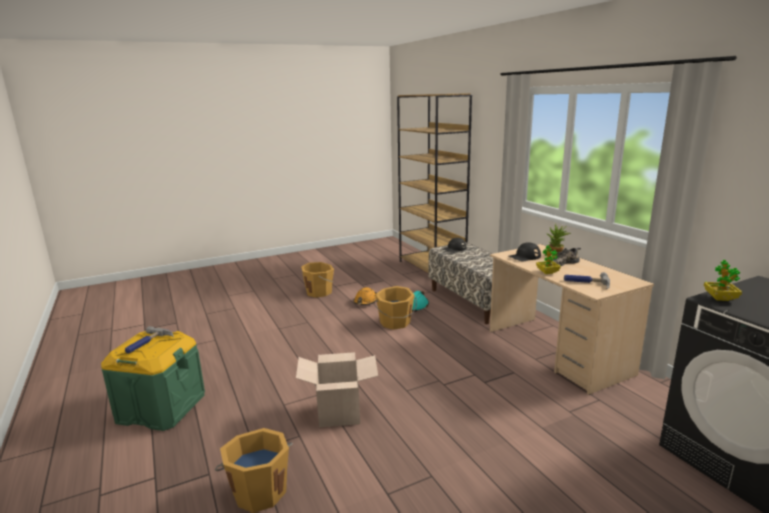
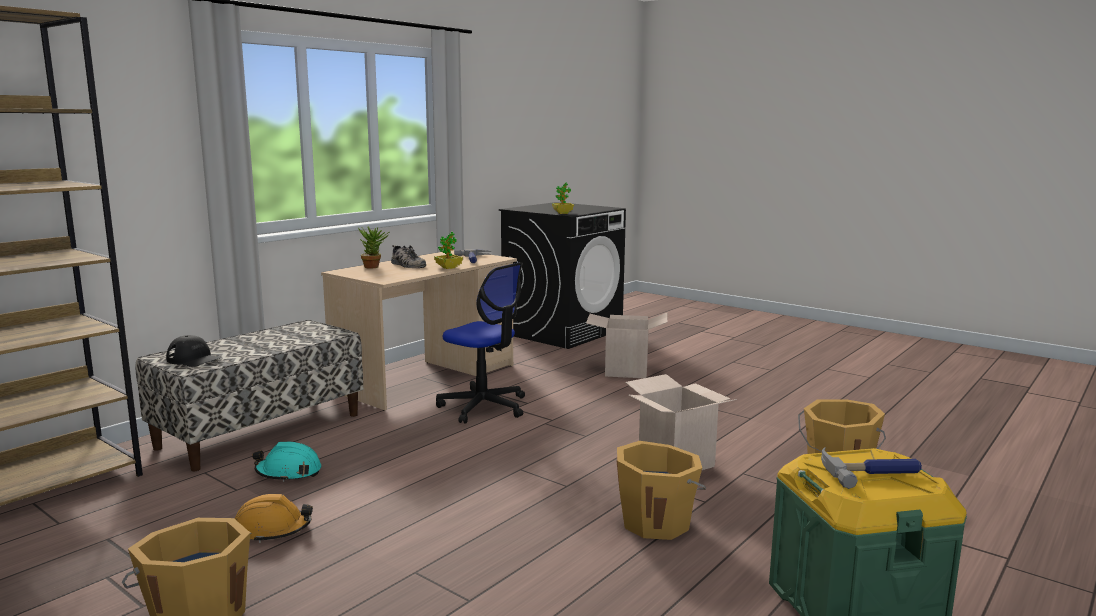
camera: 115 degrees left, 5 degrees down
(395, 323) = (380, 477): orange bucket -> orange bucket (656, 522)
(483, 364) = (484, 407): none -> office chair
(524, 257) = (390, 274): black cap -> none
(562, 461) = (626, 371): none -> cardboard box

